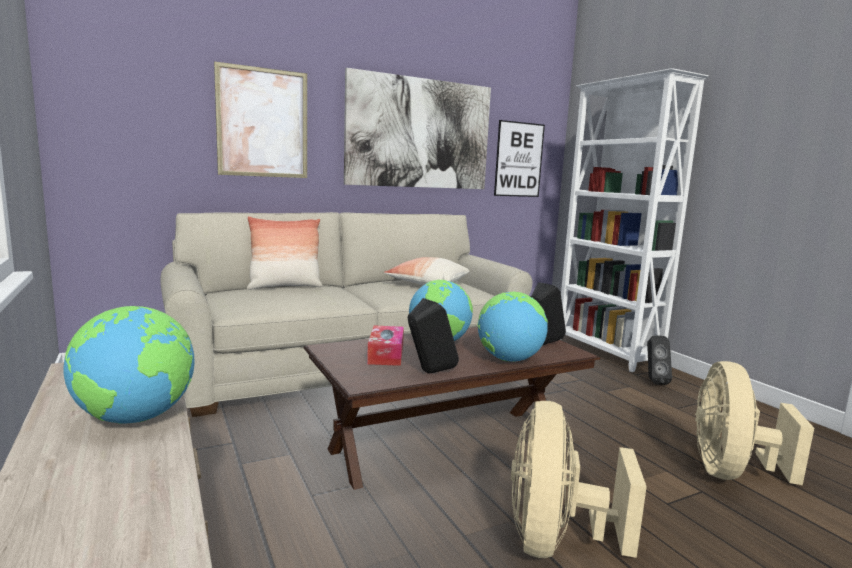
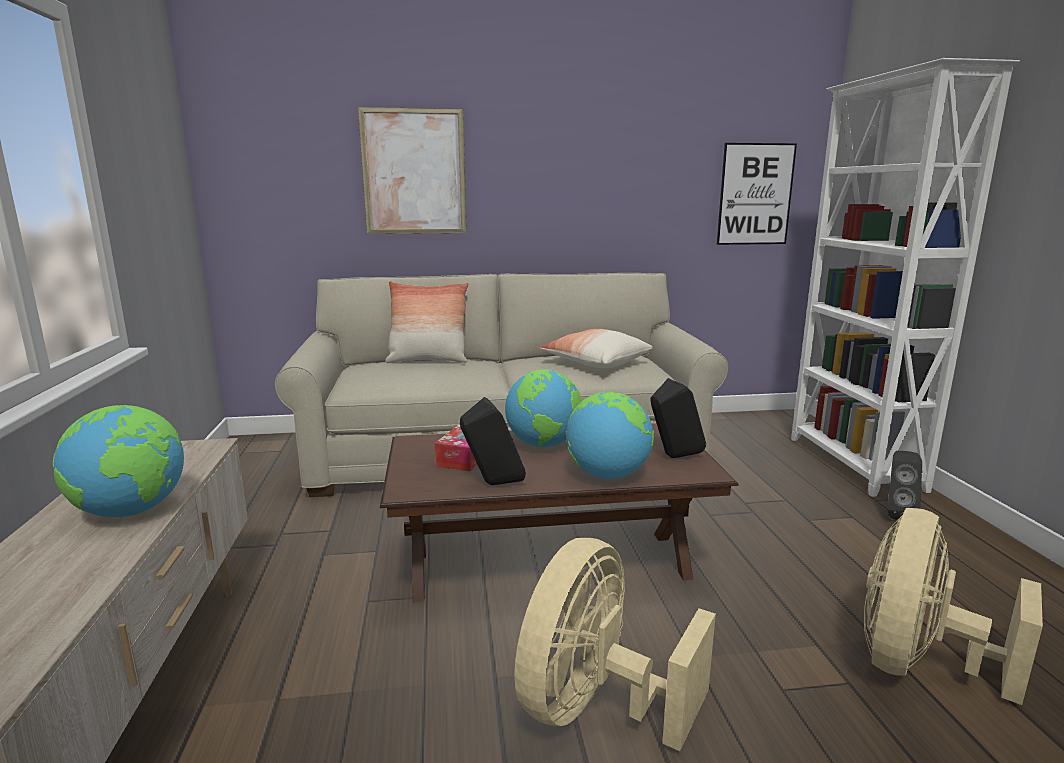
camera: 20 degrees right, 5 degrees up
(419, 134) = (608, 170): picture -> none

